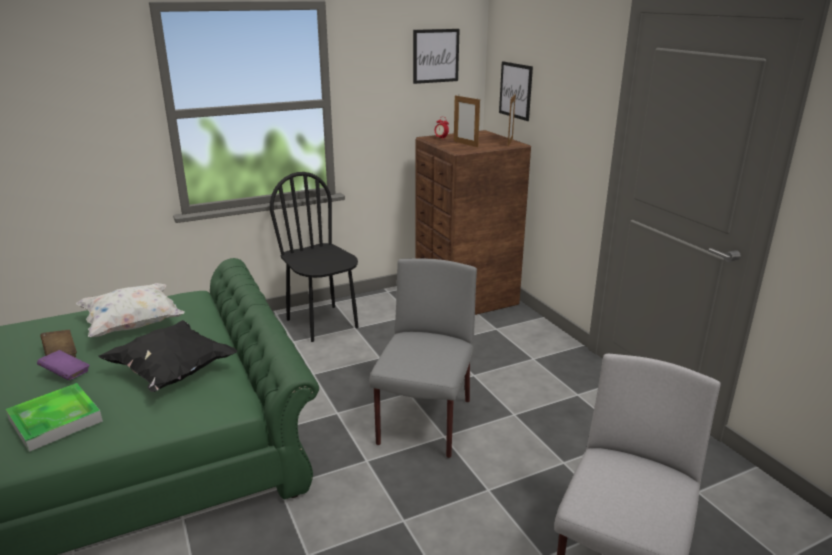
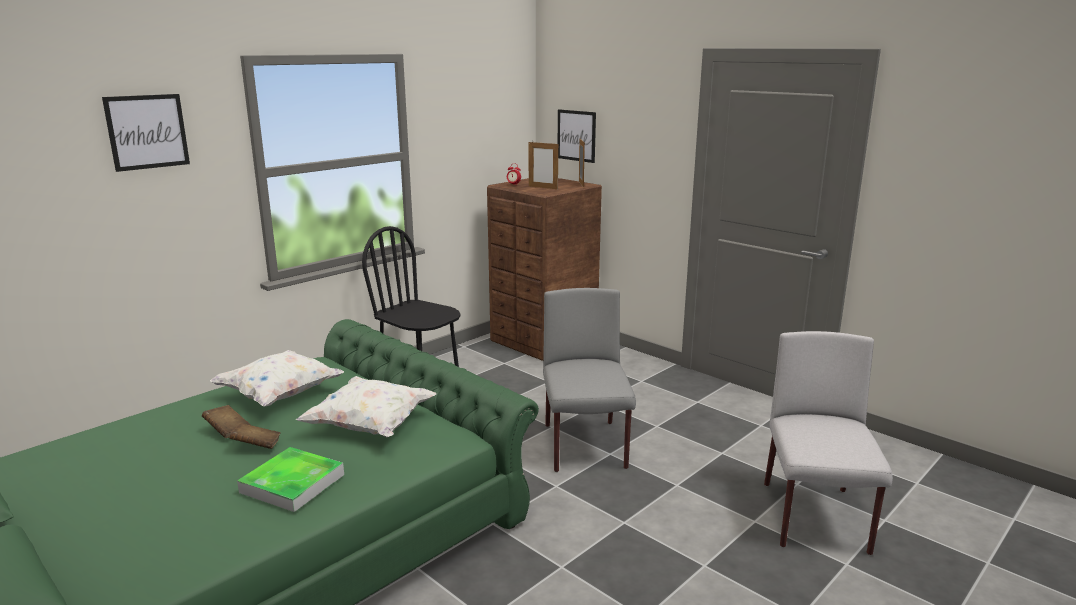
camera: 20 degrees left, 5 degrees down
(66, 374) = (256, 446): purple book -> brown book
(173, 373) = (371, 426): black pillow -> white pillow
(435, 56) = (496, 106): picture -> picture (147, 132)

